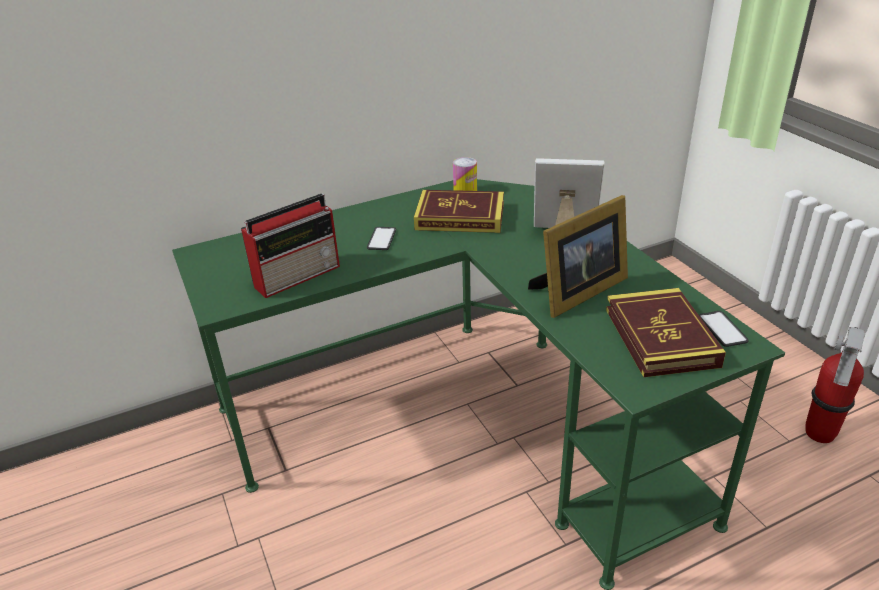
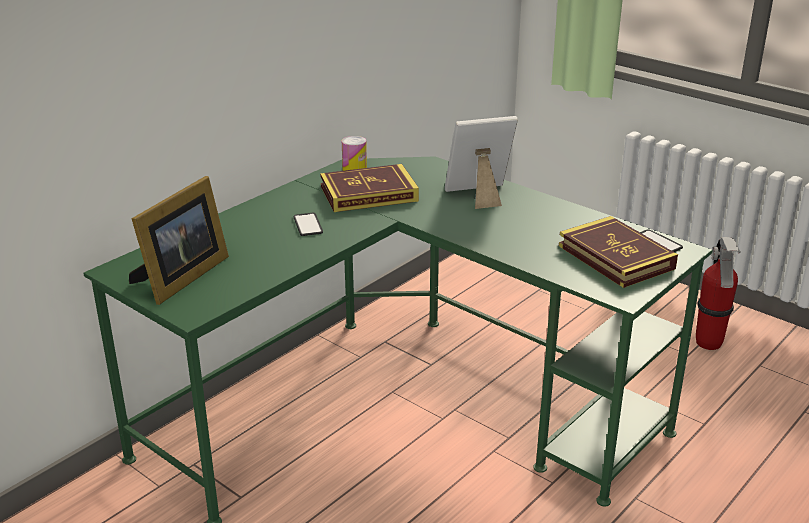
camera: 25 degrees left, 5 degrees down
(298, 275) = (251, 270): radio -> none
(577, 292) = (524, 237): picture frame -> picture frame (180, 278)

